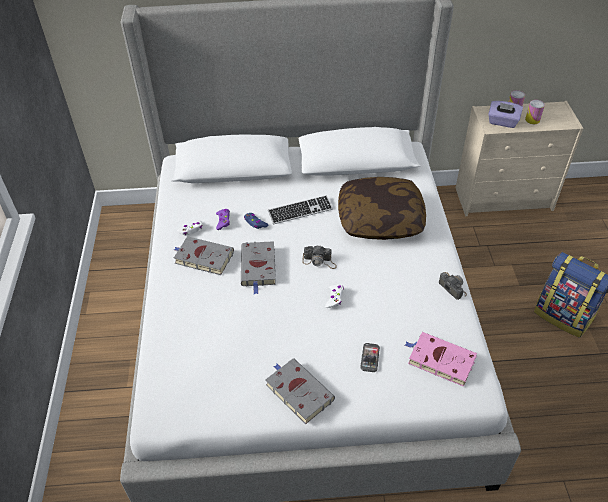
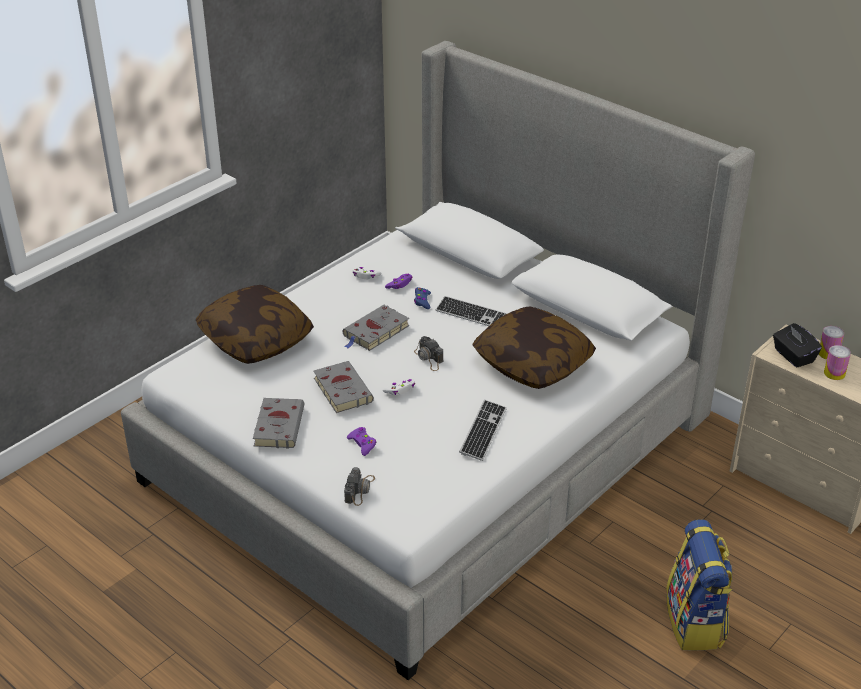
camera: 45 degrees right, 10 degrees down
(182, 336) = (256, 339): none -> pillow
(202, 258) = (345, 299): grey book -> grey book (341, 389)
(370, 358) = (362, 444): phone -> purple game controller
(422, 288) = (483, 431): none -> keyboard
(439, 360) = (412, 484): pink book -> none
(451, 285) = (512, 447): camera -> camera (359, 489)
(502, 122) = (793, 356): purple tissue box -> black tissue box

